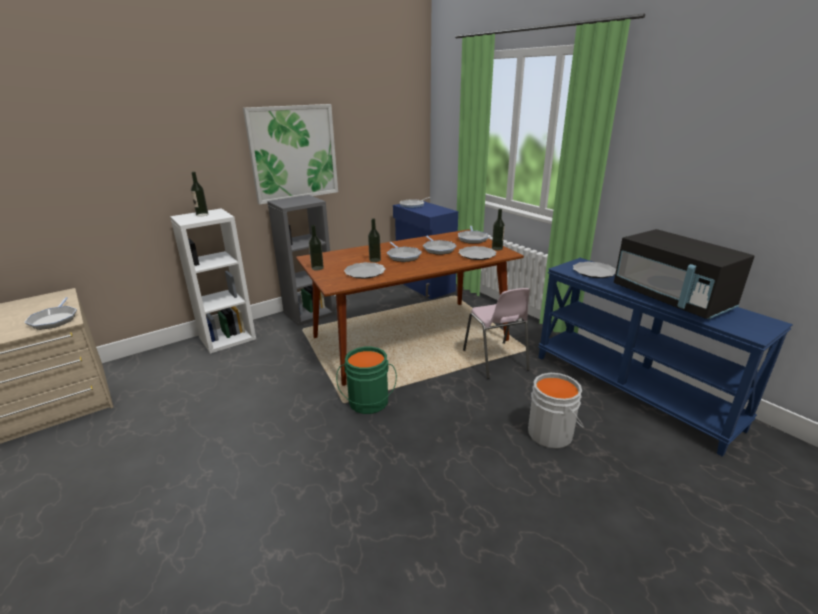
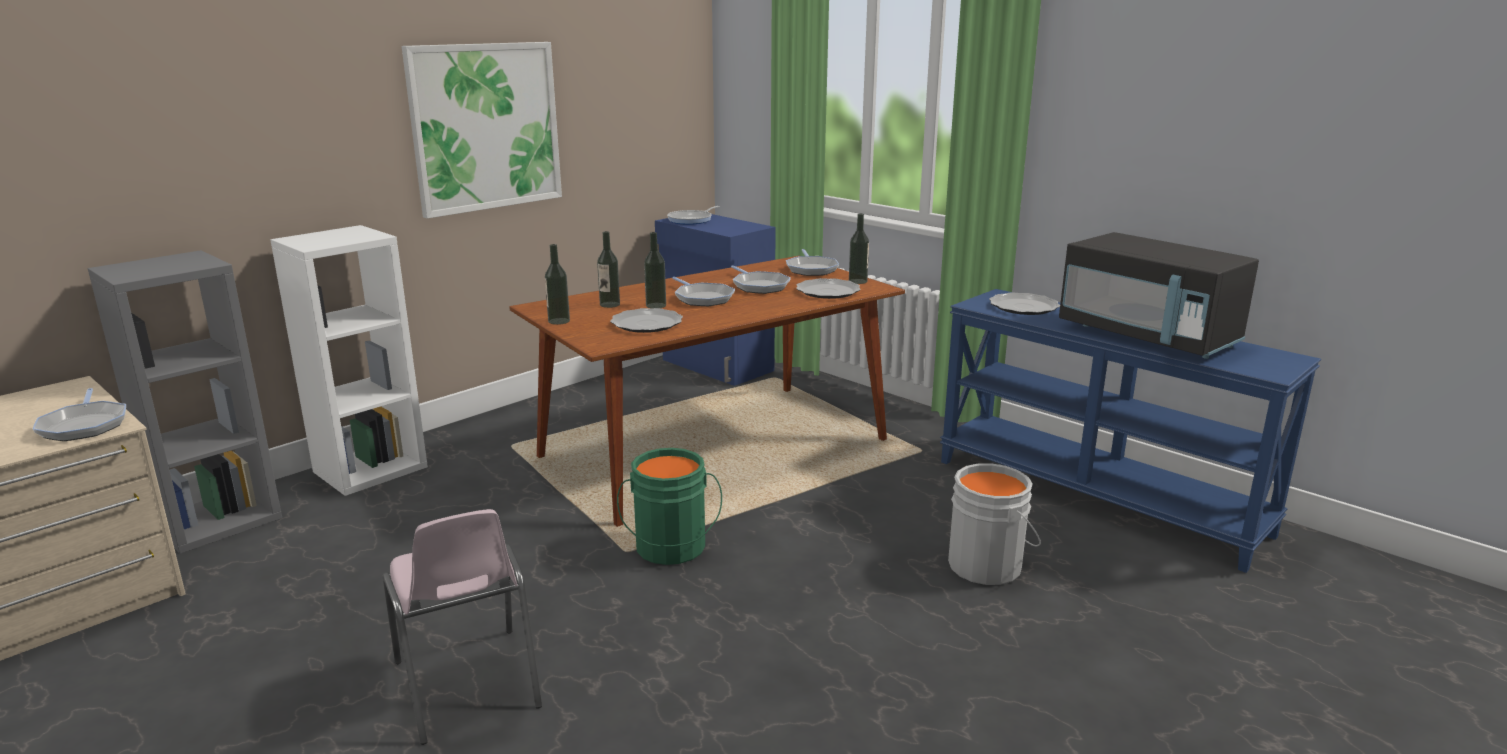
camera: 10 degrees left, 5 degrees down
(202, 215) = (332, 235): bottle -> bottle (610, 304)
(310, 313) = (516, 419): grey bookcase -> grey bookcase (219, 520)
(495, 360) = (871, 471): pink chair -> pink chair (467, 685)

